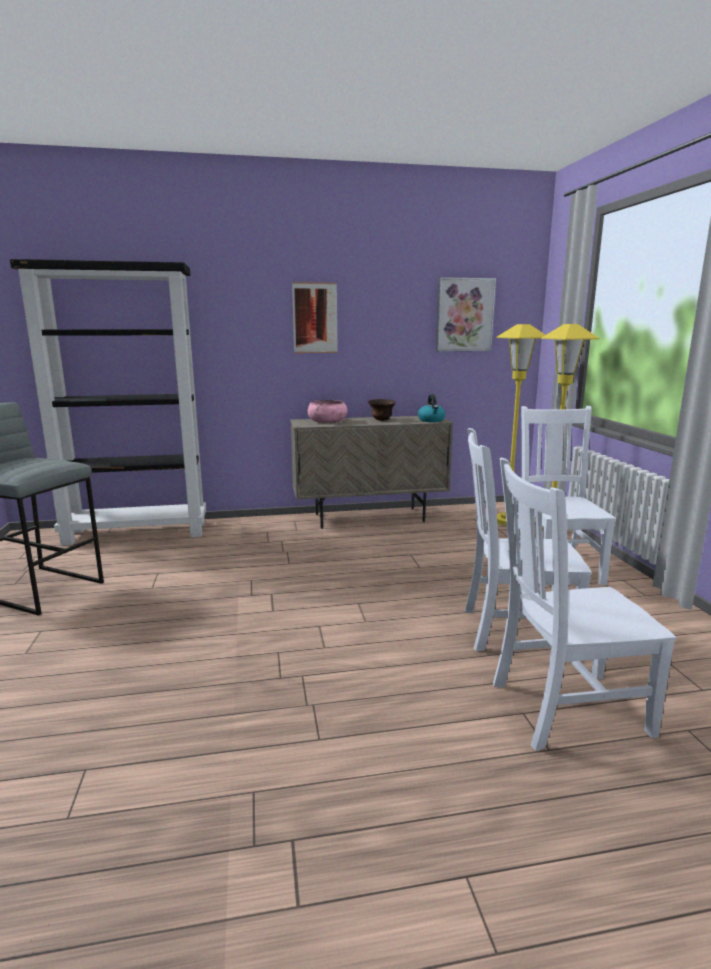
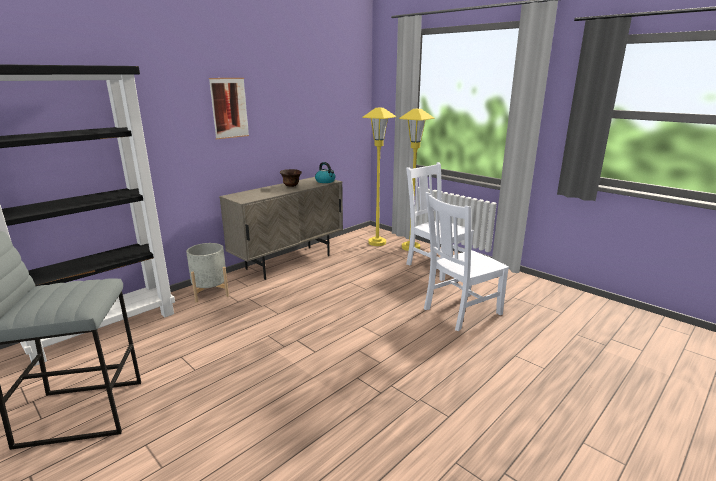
camera: 35 degrees left, 5 degrees up
(255, 527) = (210, 292): none -> grey planter
(327, 421) = (254, 193): pink bowl -> none
(464, 315) = (329, 99): picture -> none
(564, 708) = (527, 345): white chair -> none

